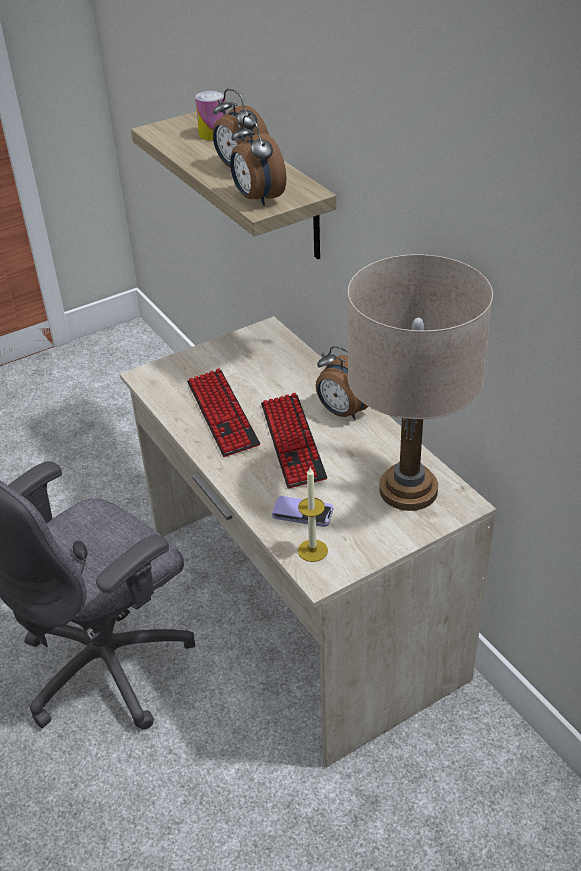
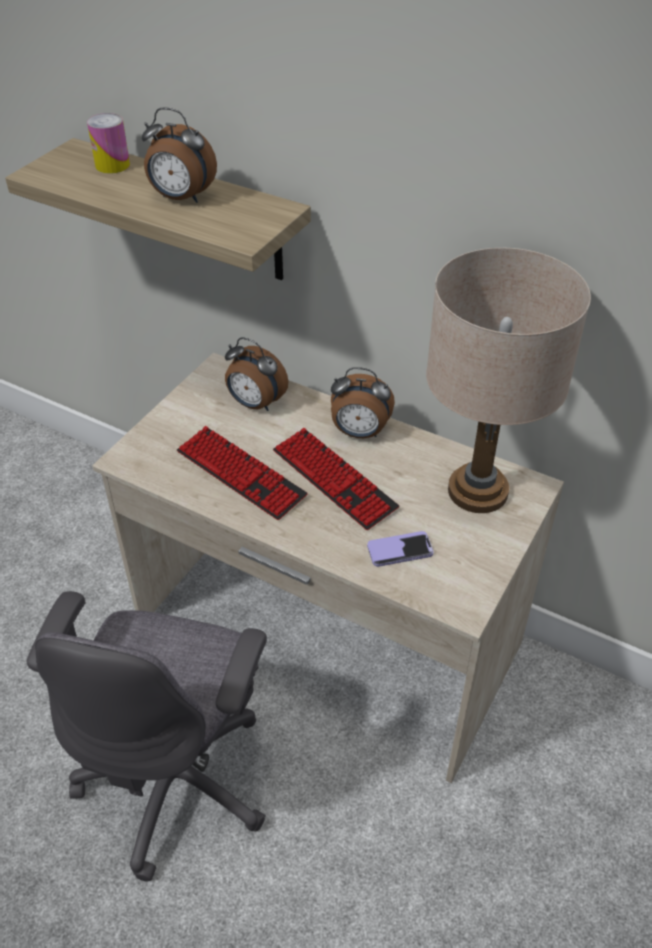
camera: 30 degrees left, 5 degrees up
(257, 199) = (233, 229): alarm clock -> alarm clock (255, 404)
(312, 550) = (438, 585): candle -> none

